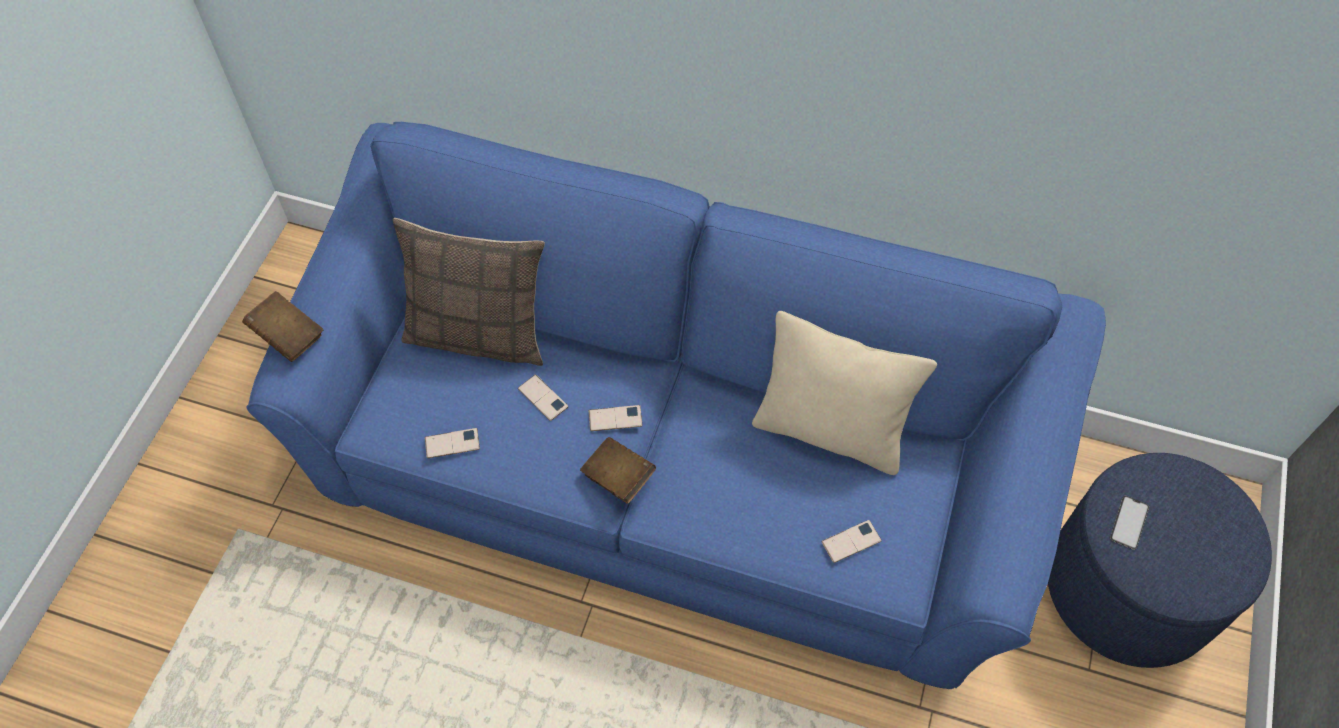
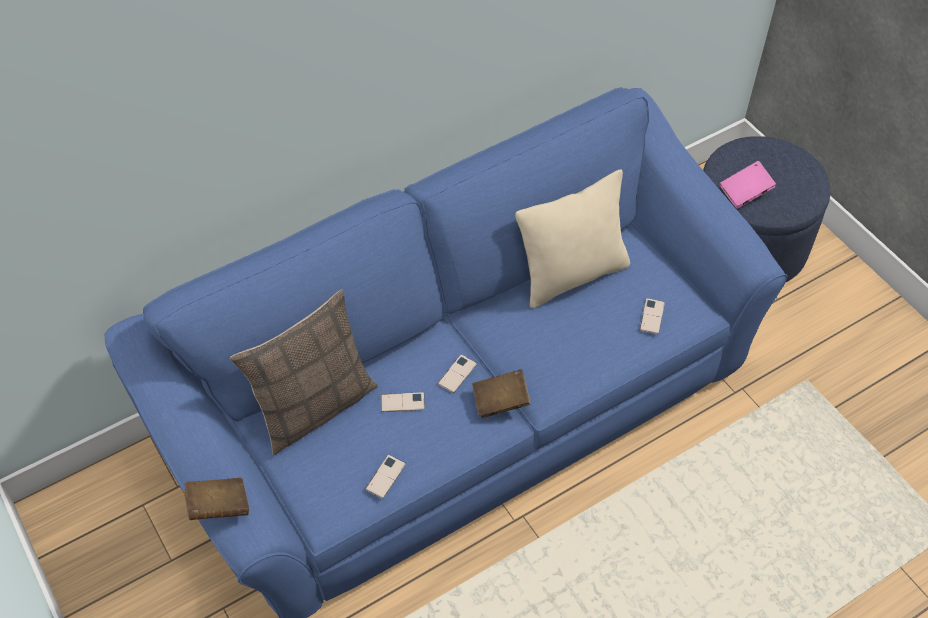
camera: 50 degrees left, 5 degrees down
(1129, 522) = (745, 193): phone -> pink book

